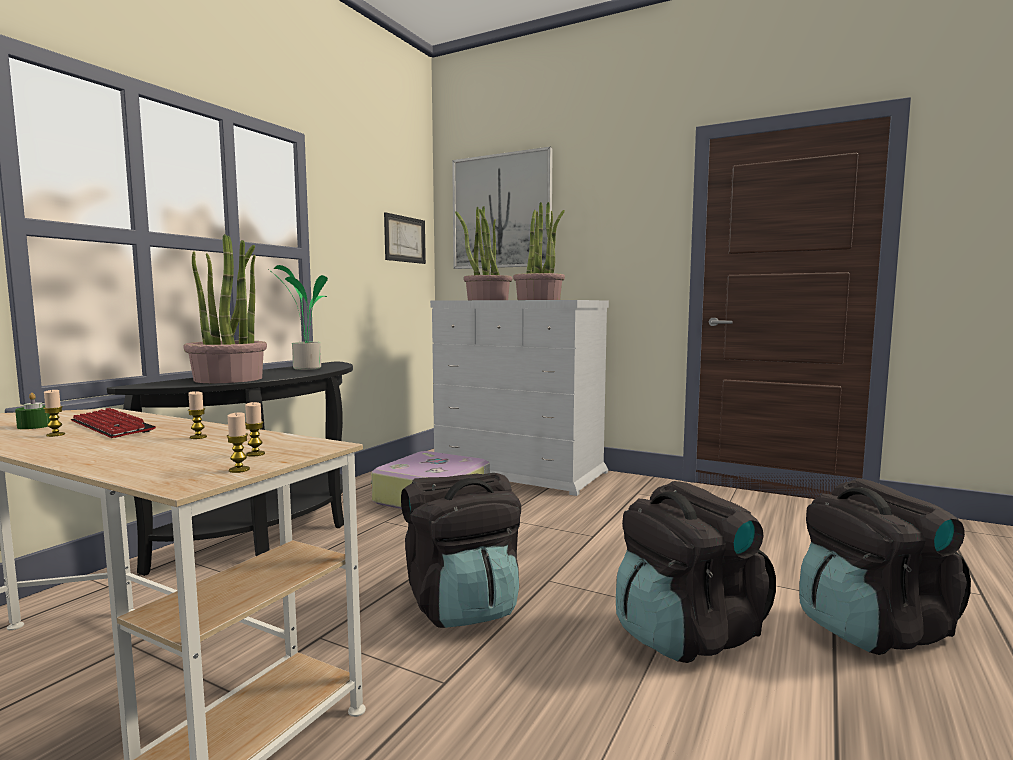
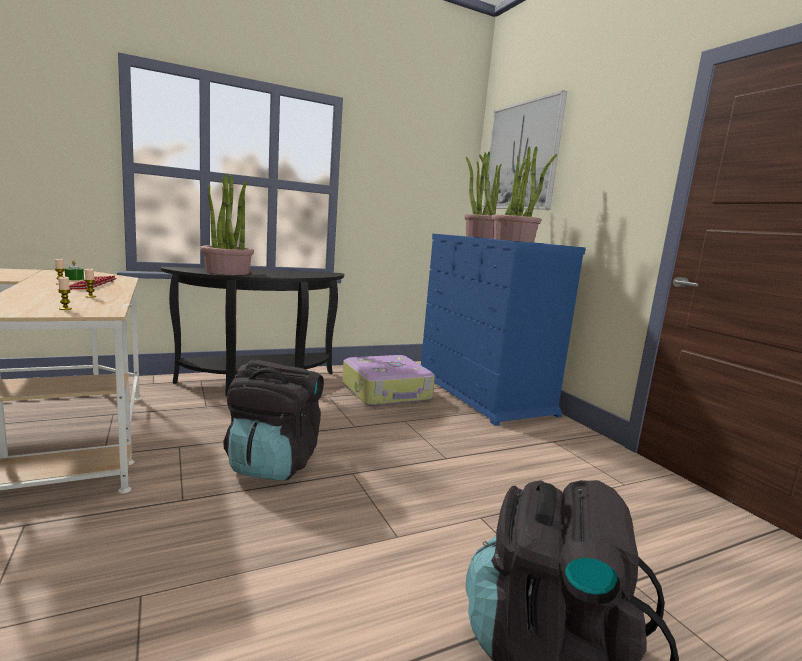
camera: 35 degrees right, 5 degrees up
(239, 470) = (25, 313): candle -> none
(305, 368) = (297, 273): potted plant -> none
(404, 239) = (440, 181): picture -> none
(520, 472) = (483, 394): white dresser -> blue dresser
(687, 634) = (371, 555): black backpack -> none

